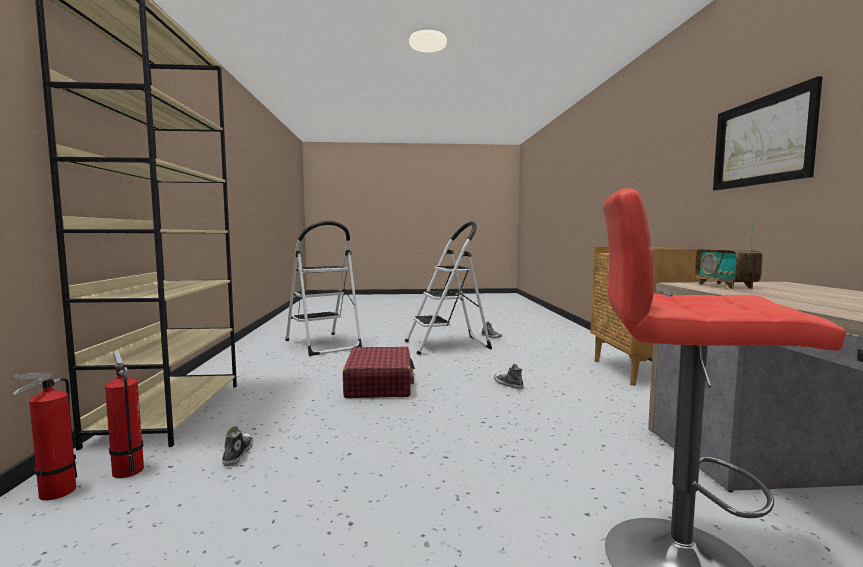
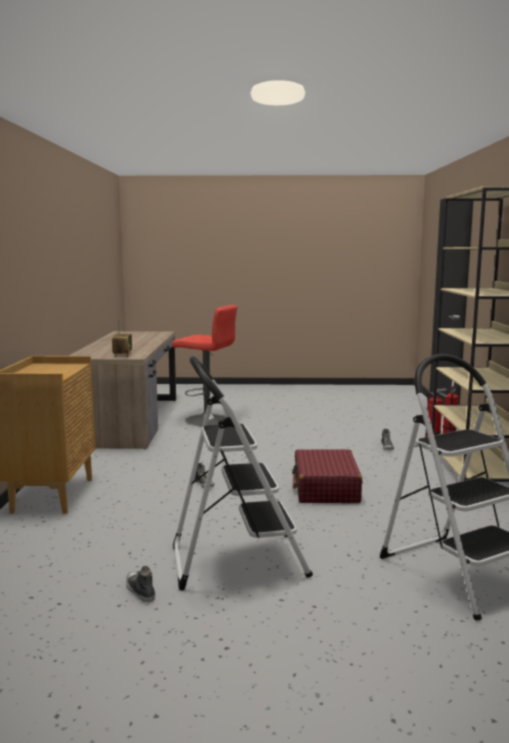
camera: 175 degrees left, 5 degrees up
(762, 141) = (37, 267): picture -> none

